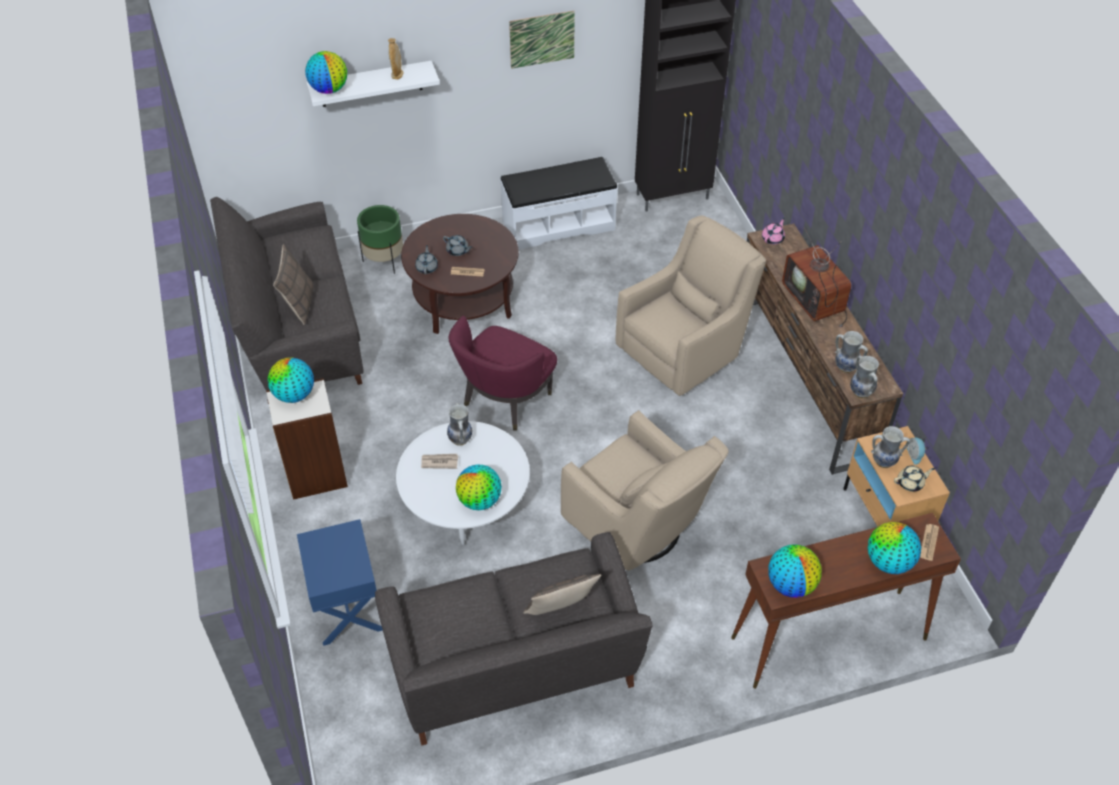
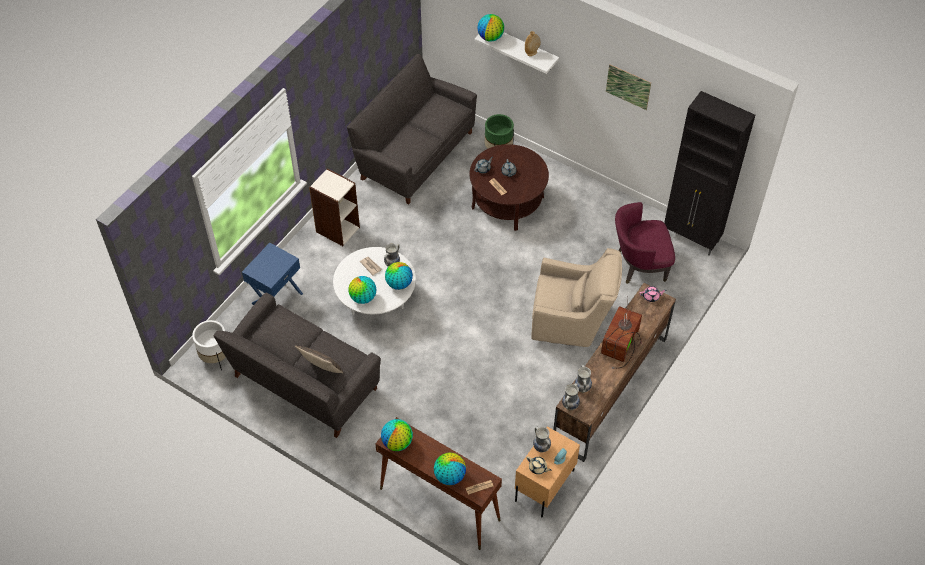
camera: 50 degrees right, 5 degrees up
(294, 395) = (334, 180): globe -> globe (399, 283)
(299, 304) = (403, 139): pillow -> none
(365, 748) = (215, 357): none -> white planter
(504, 400) = (456, 268): purple armchair -> purple armchair (639, 265)
(558, 225) = (608, 202): white bench -> none
(639, 529) = (430, 380): beige armchair -> none

